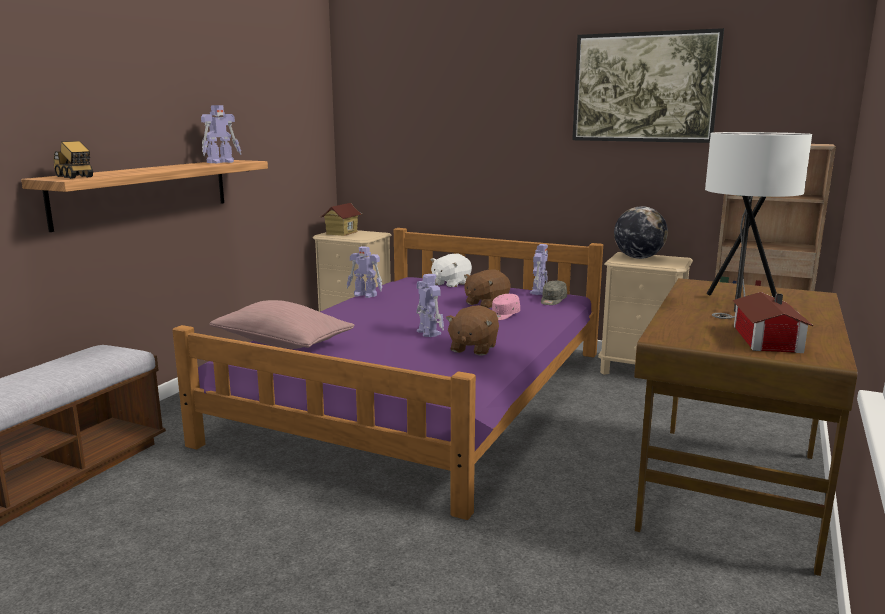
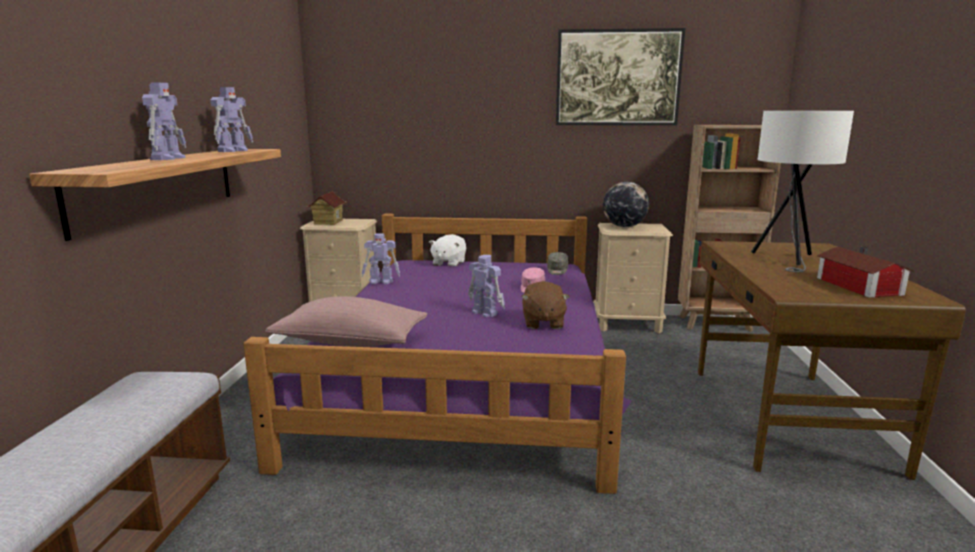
camera: 20 degrees left, 0 degrees up
(75, 177) = (104, 169): toy truck -> none
(486, 303) = (504, 279): brown plush toy -> none
(539, 292) = (536, 263): toy robot -> toy robot (168, 158)

